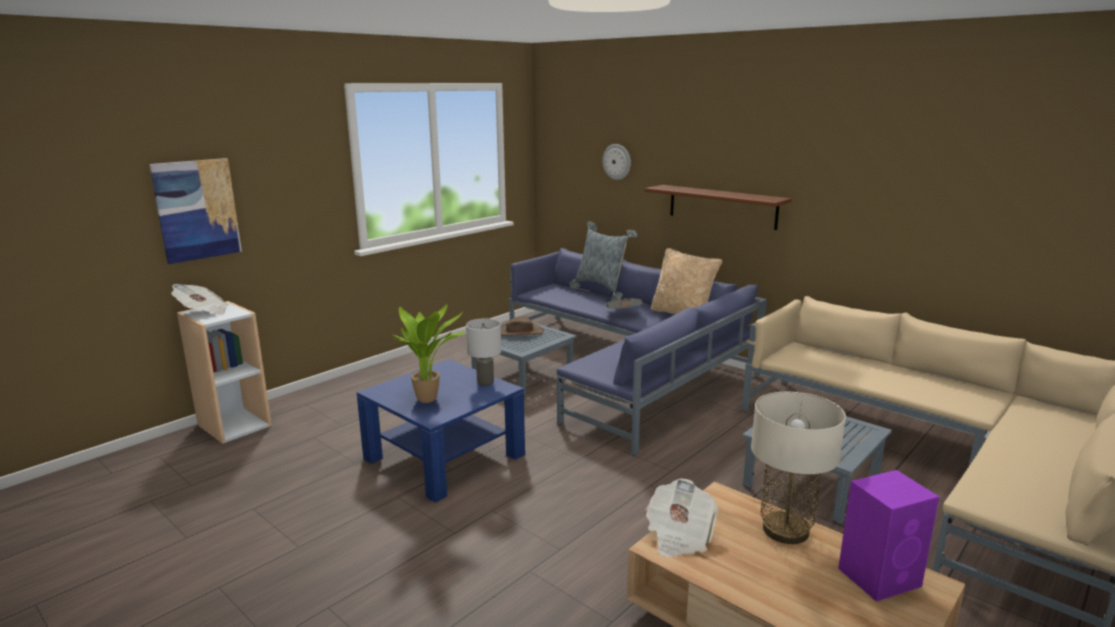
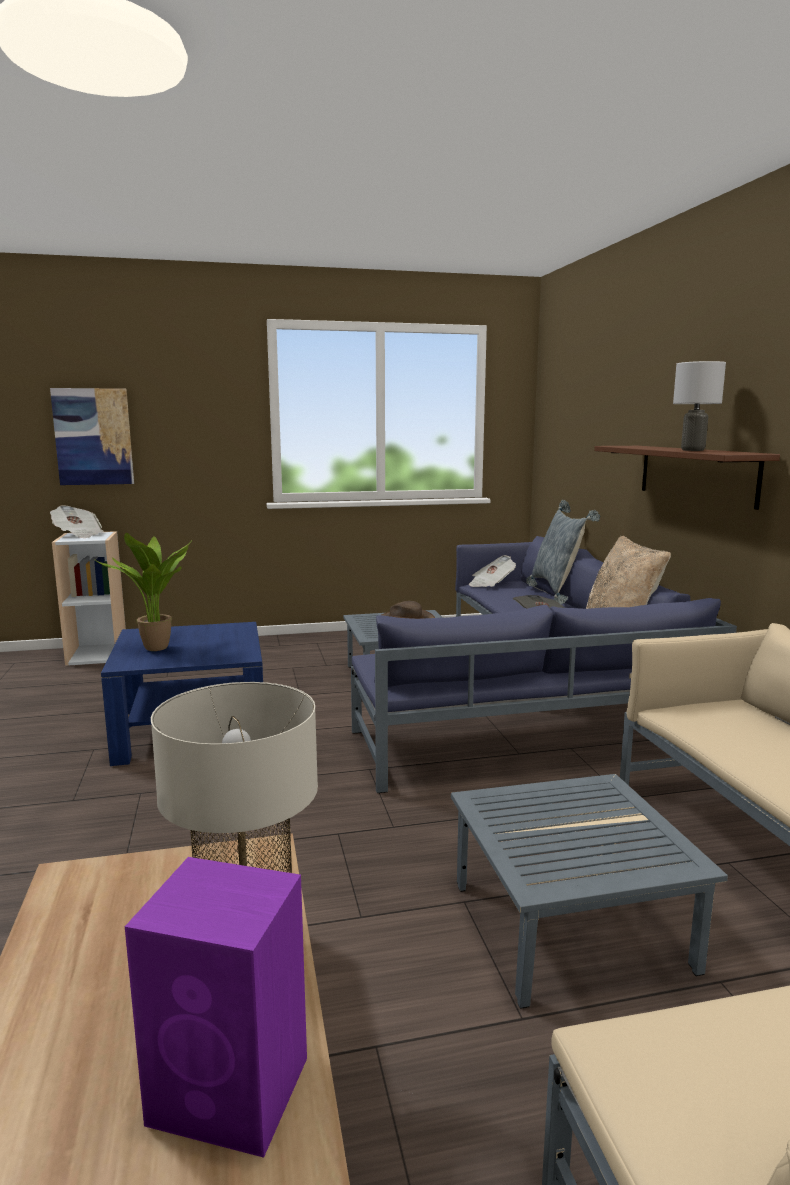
camera: 35 degrees right, 5 degrees down
(485, 383) = (236, 648): white table lamp -> white table lamp (692, 450)
(617, 161) = (598, 418): wall clock -> none
(679, 535) = (115, 876): newspaper -> newspaper (490, 584)

